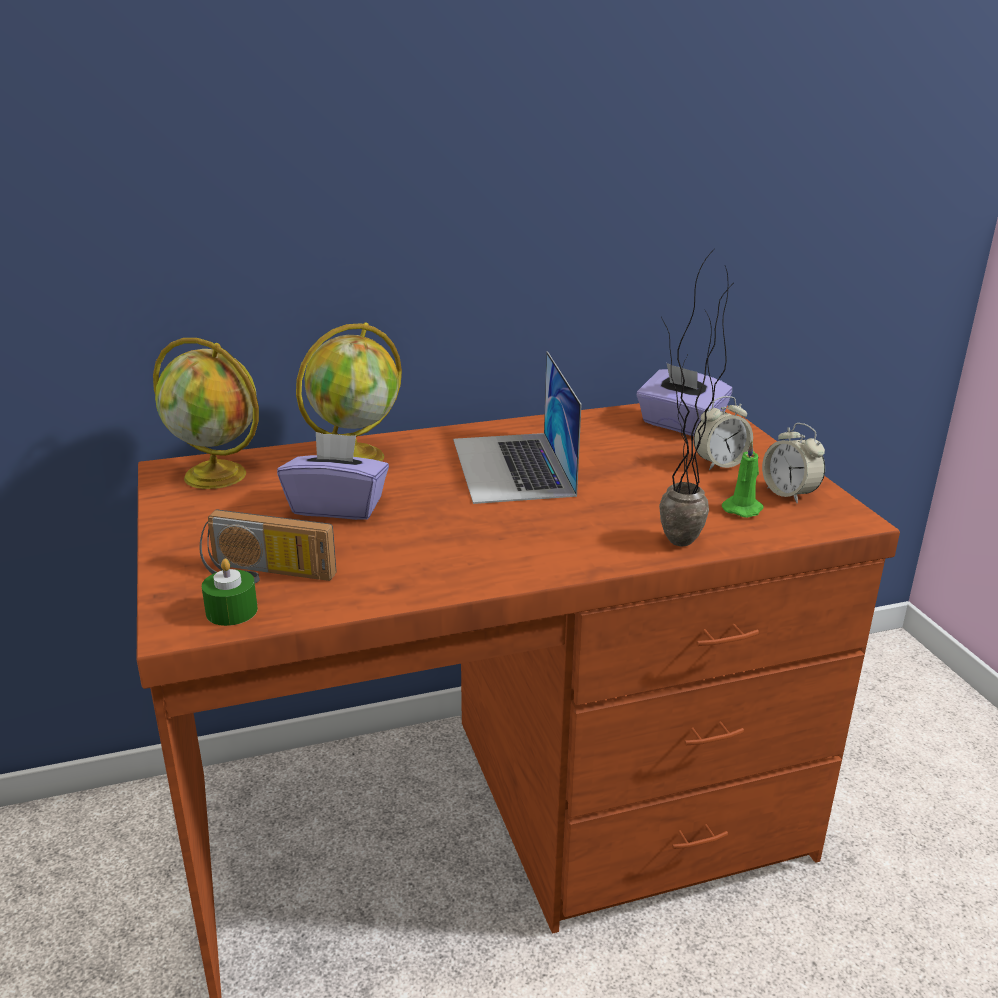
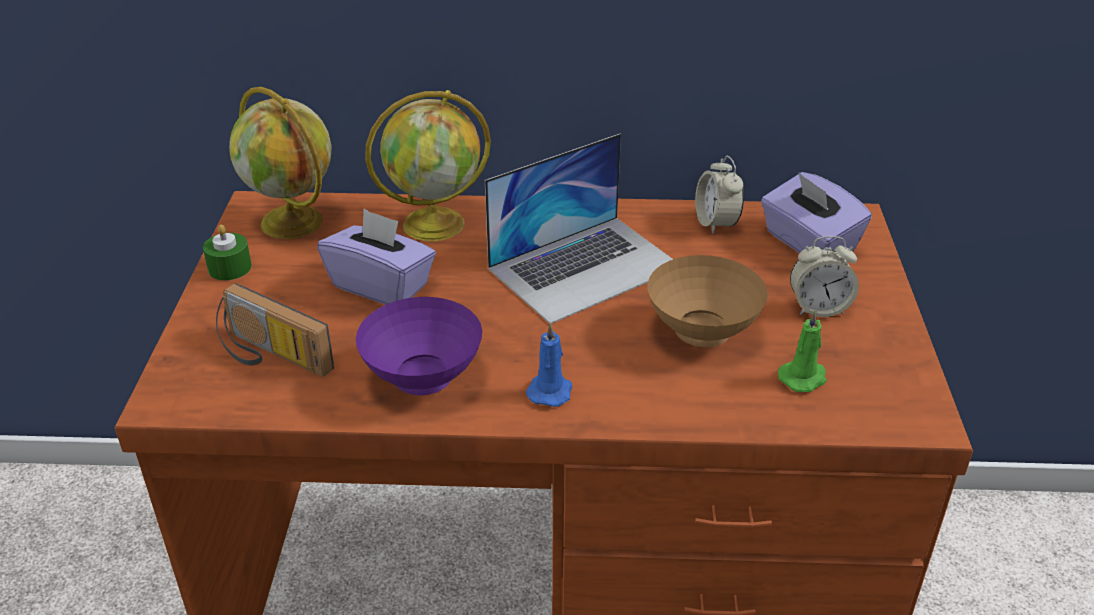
camera: 20 degrees right, 10 degrees up
(231, 611) = (218, 392): green candle -> green candle (230, 267)
(428, 566) = (424, 381): none -> purple bowl
(512, 467) = (585, 267): laptop -> laptop turned 135 degrees counterclockwise
(546, 553) = (550, 390): none -> blue candle
(643, 493) = (703, 332): none -> brown bowl
(673, 548) = (689, 414): potted plant -> none
(789, 493) = (872, 368): alarm clock -> alarm clock (716, 223)

